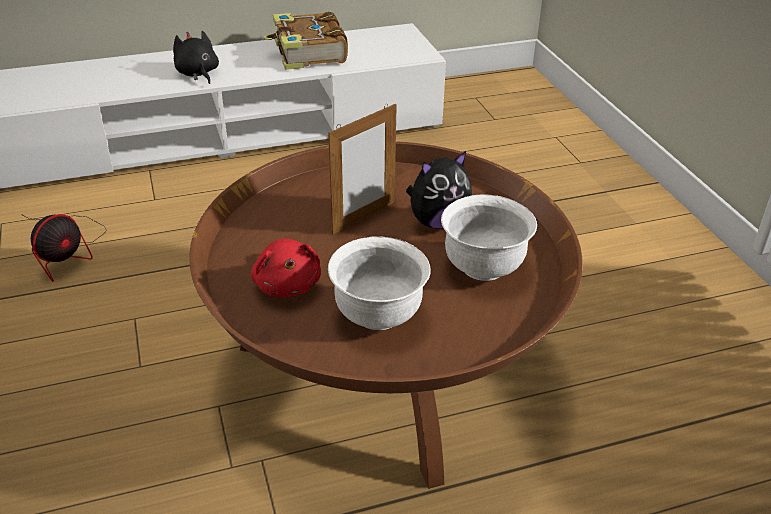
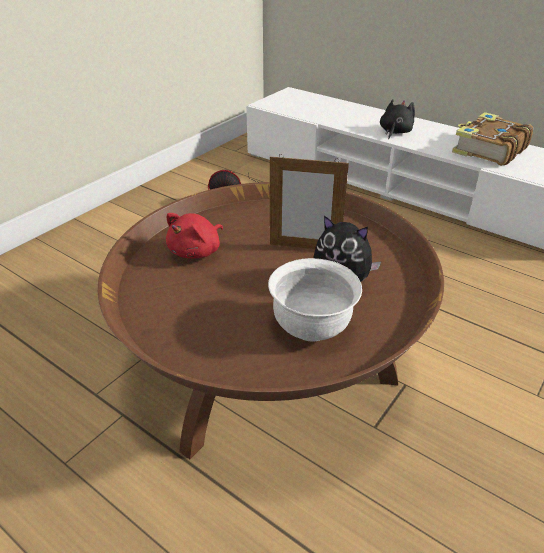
camera: 55 degrees right, 0 degrees up
(378, 315) = (201, 301): white bowl -> none

